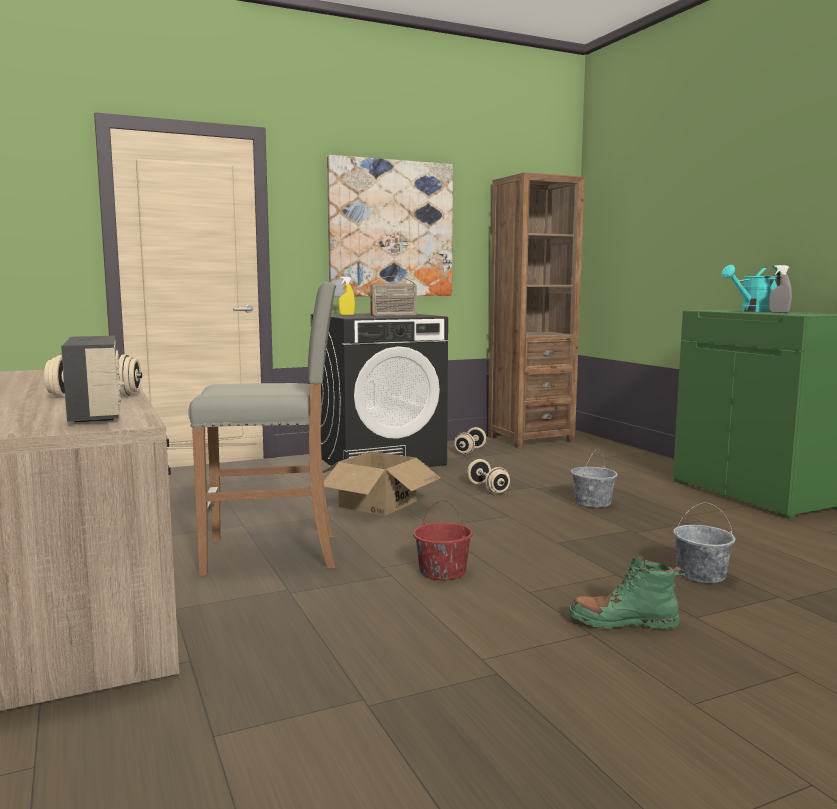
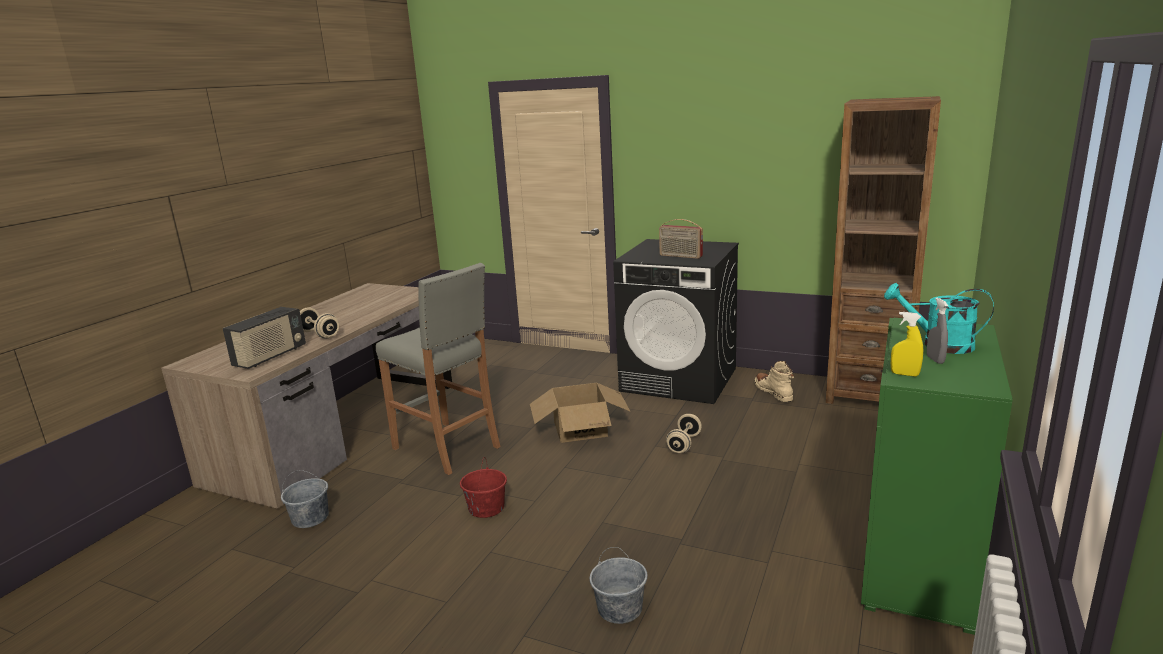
camera: 50 degrees right, 10 degrees up
(346, 315) = (652, 248): yellow spray bottle -> yellow spray bottle (904, 374)
(391, 229) = (726, 160): picture -> none
(470, 450) = (773, 392): beige dumbbell -> beige boot
(593, 502) = (727, 496): grey bucket -> grey bucket (310, 518)
(623, 622) = (478, 608): green boot -> none

